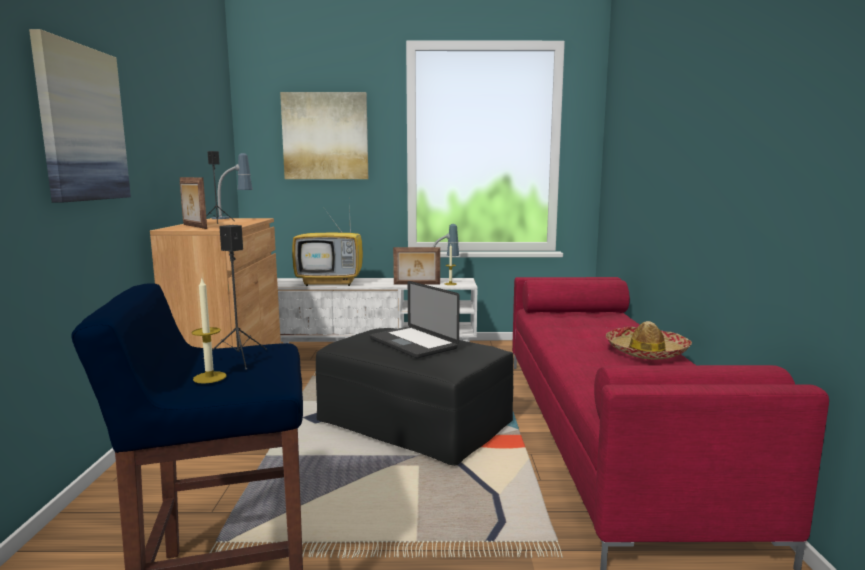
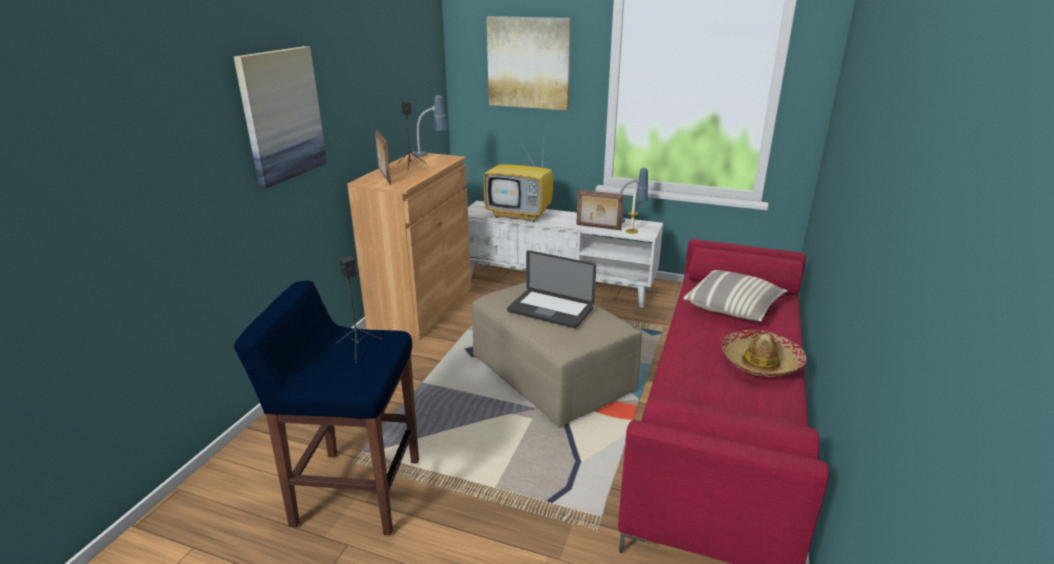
camera: 20 degrees right, 15 degrees up
(209, 377) = (329, 367): candle -> none
(412, 343) = (550, 310): laptop -> laptop turned 45 degrees counterclockwise
(414, 424) = (551, 374): black ottoman -> beige ottoman
(583, 323) = (733, 308): none -> pillow

